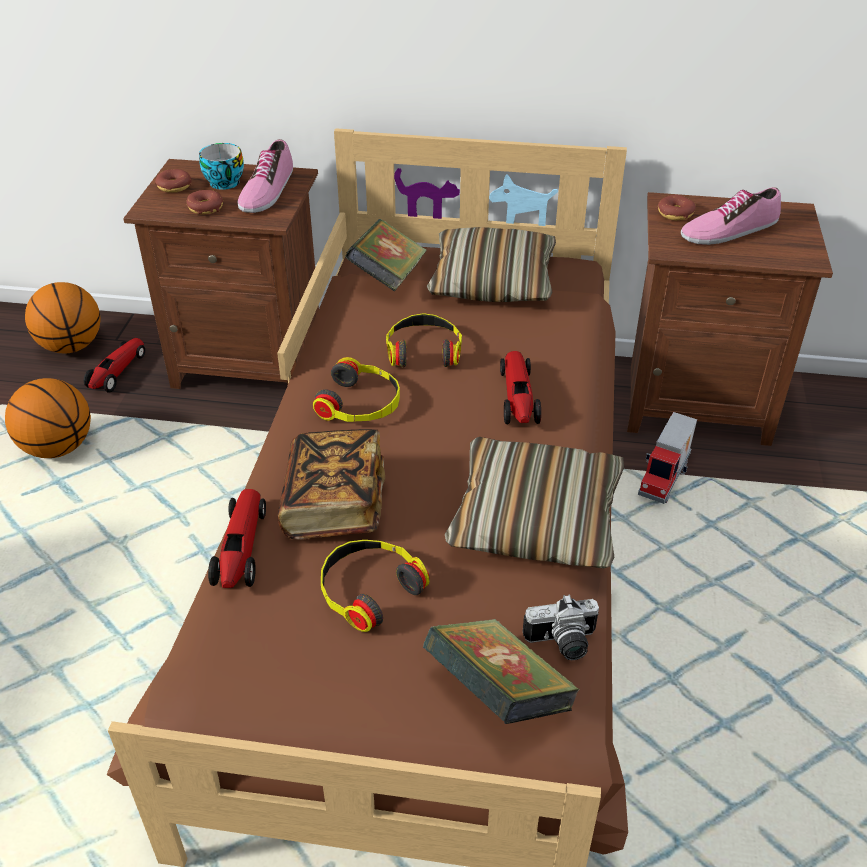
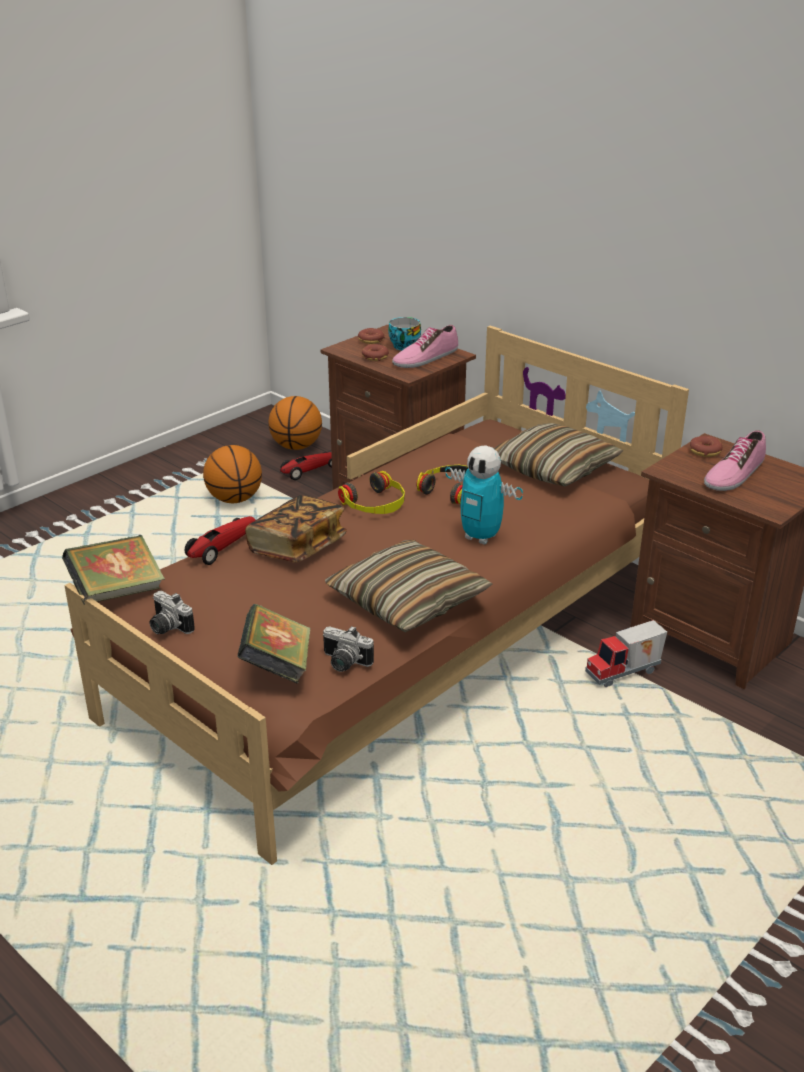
camera: 35 degrees right, 10 degrees down
(299, 711) = (167, 627): none -> camera
(369, 589) = (267, 592): headphones -> none
(388, 278) = (480, 444): book -> book (117, 592)
(518, 398) = (480, 537): toy car -> toy robot
(729, 230) = (734, 473): shoe -> shoe turned 60 degrees counterclockwise

